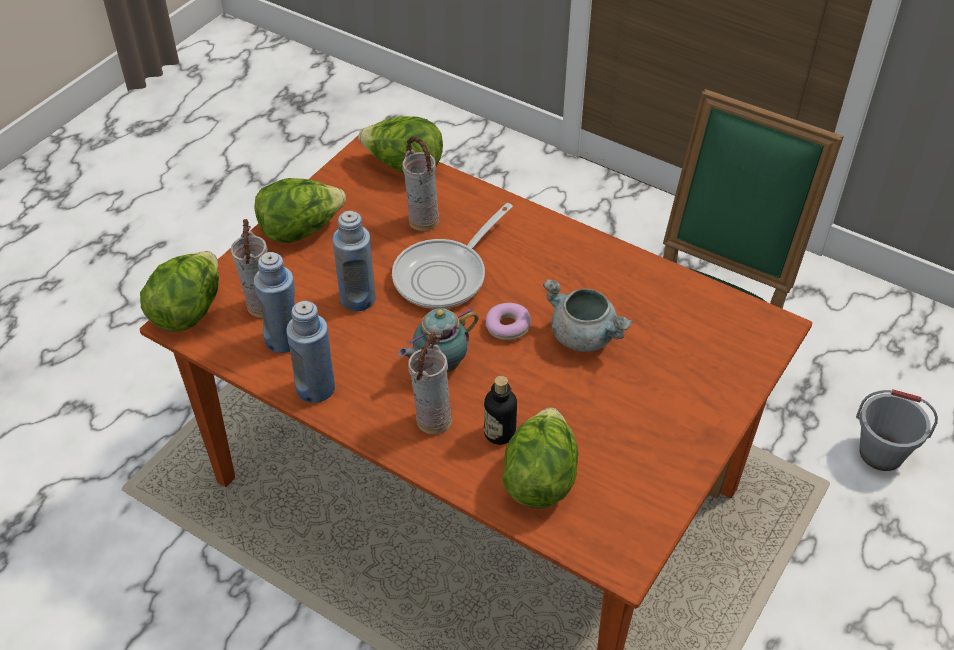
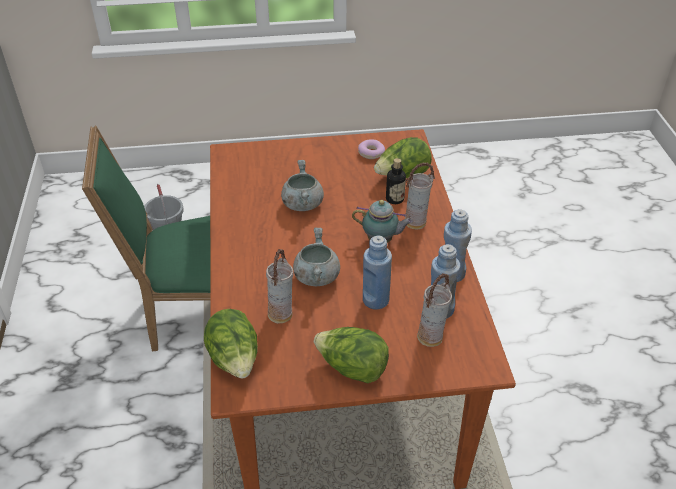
camera: 130 degrees left, 5 degrees down
(188, 311) = (476, 369): lettuce -> none
(445, 275) = (316, 276): frying pan -> grey cooking pot
(507, 326) = (326, 232): donut -> donut (371, 153)

